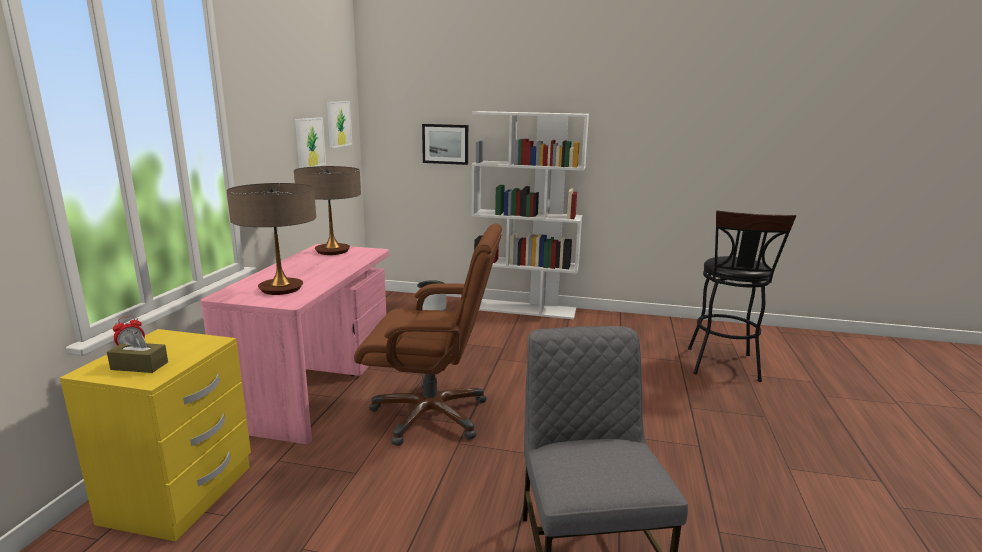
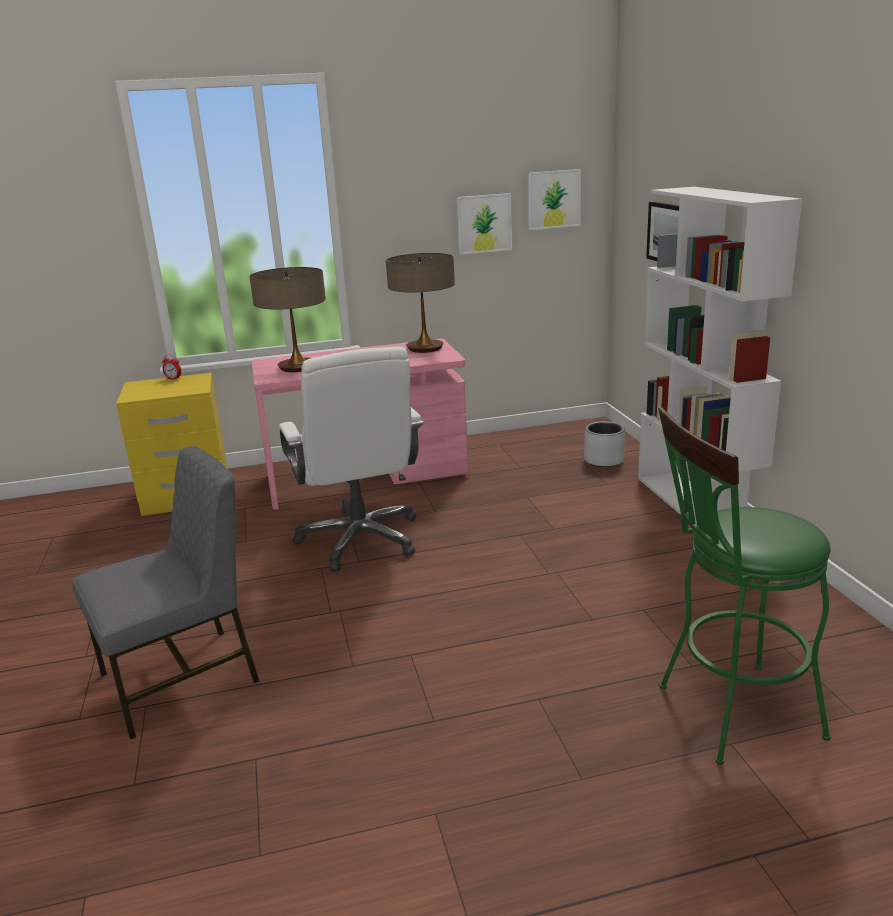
camera: 65 degrees right, 5 degrees up
(139, 366) = (148, 389): brown tissue box -> none
(431, 414) = (361, 539): brown office chair -> white office chair
(723, 367) = (728, 714): black stool -> green stool

